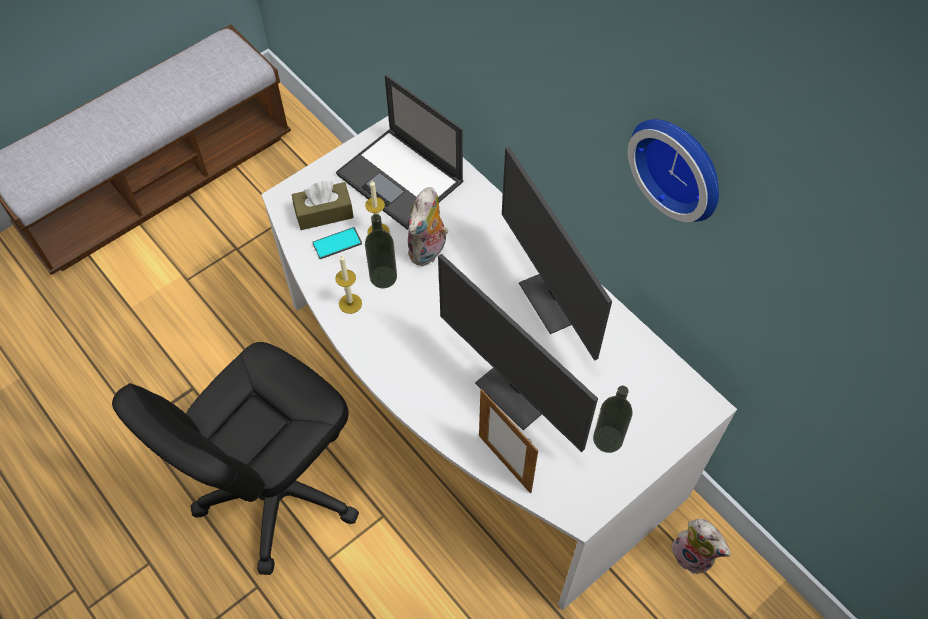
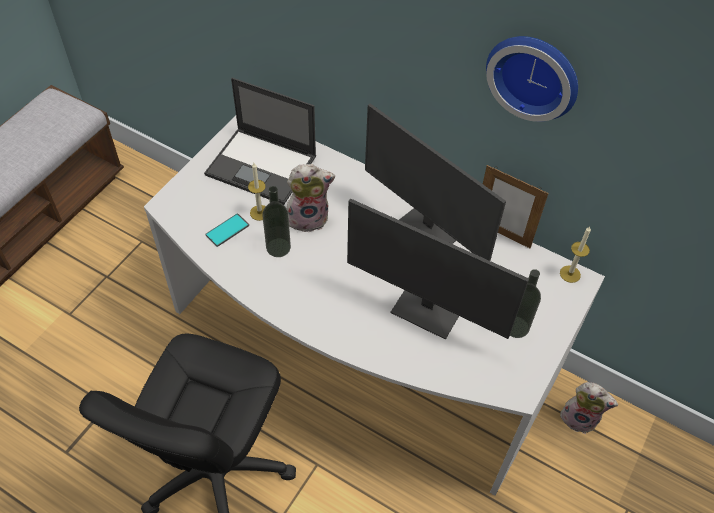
camera: 20 degrees left, 5 degrees down
(324, 213) = (206, 208): brown tissue box -> none
(350, 303) = (258, 276): candle -> candle (570, 274)
(428, 251) = (309, 218): plush toy -> plush toy turned 105 degrees counterclockwise
(504, 463) = (441, 370): picture frame -> picture frame (502, 234)

